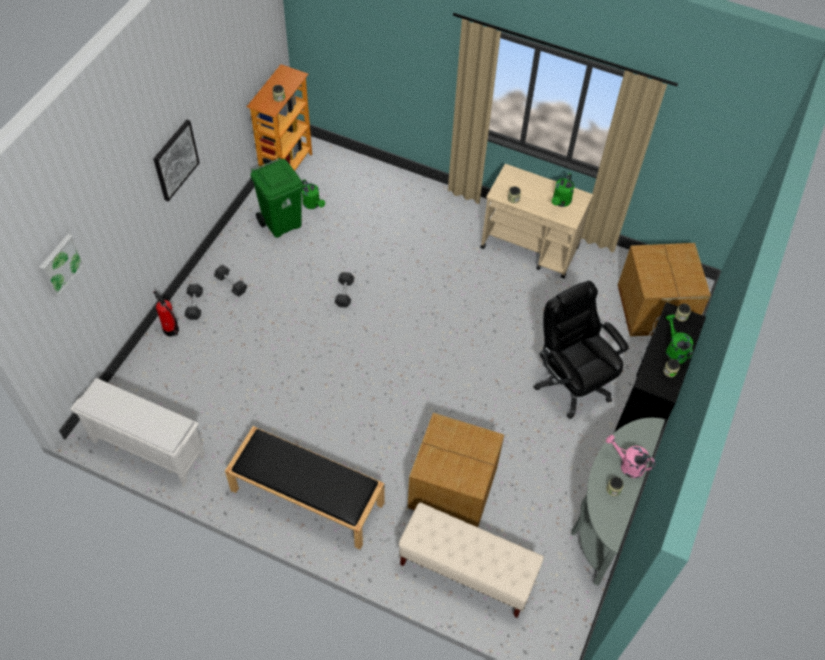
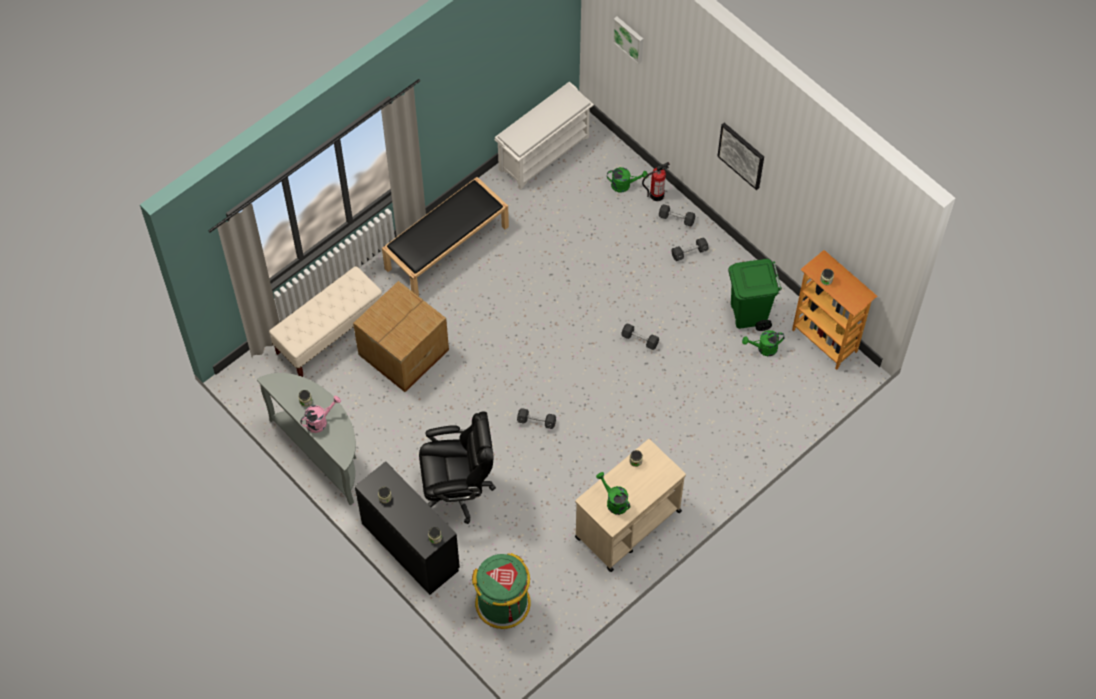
camera: 115 degrees right, 5 degrees up
(469, 344) = (536, 421): none -> black dumbbell
(653, 309) = (503, 603): cardboard box -> green trash can
(674, 350) = (403, 512): green watering can -> green watering can (624, 185)

